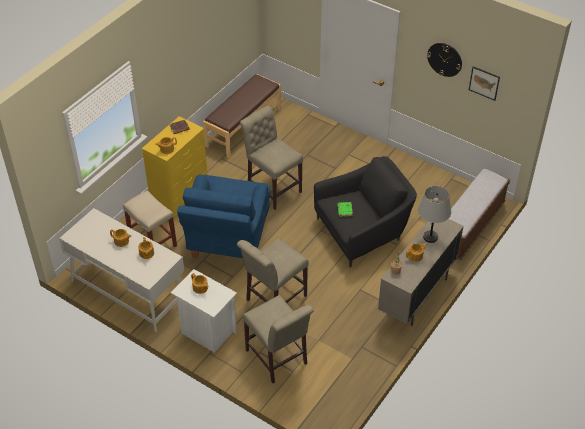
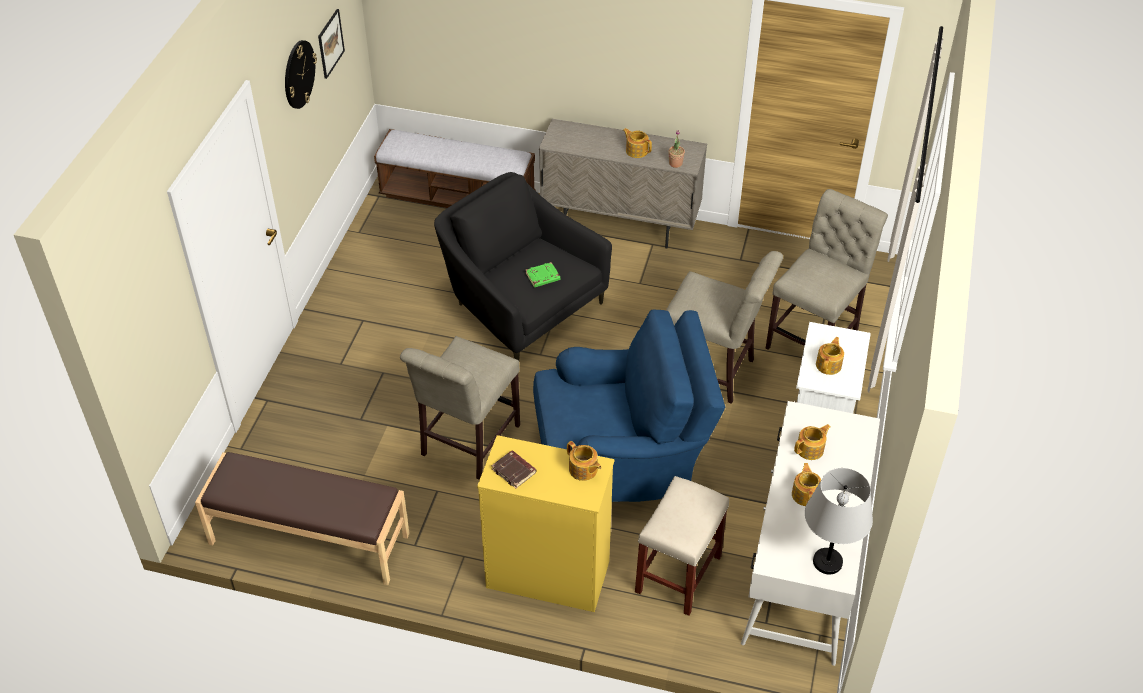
camera: 110 degrees left, 0 degrees up
(430, 237) = (592, 143): grey table lamp -> grey table lamp (827, 561)

